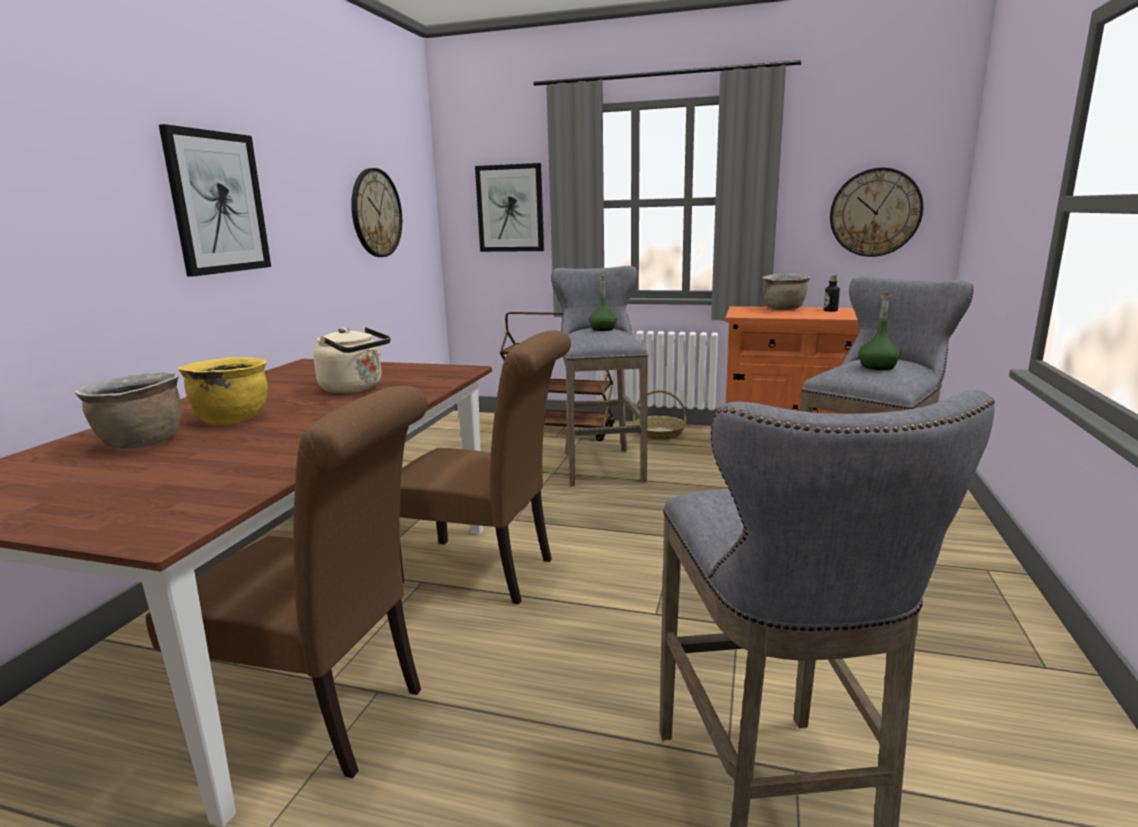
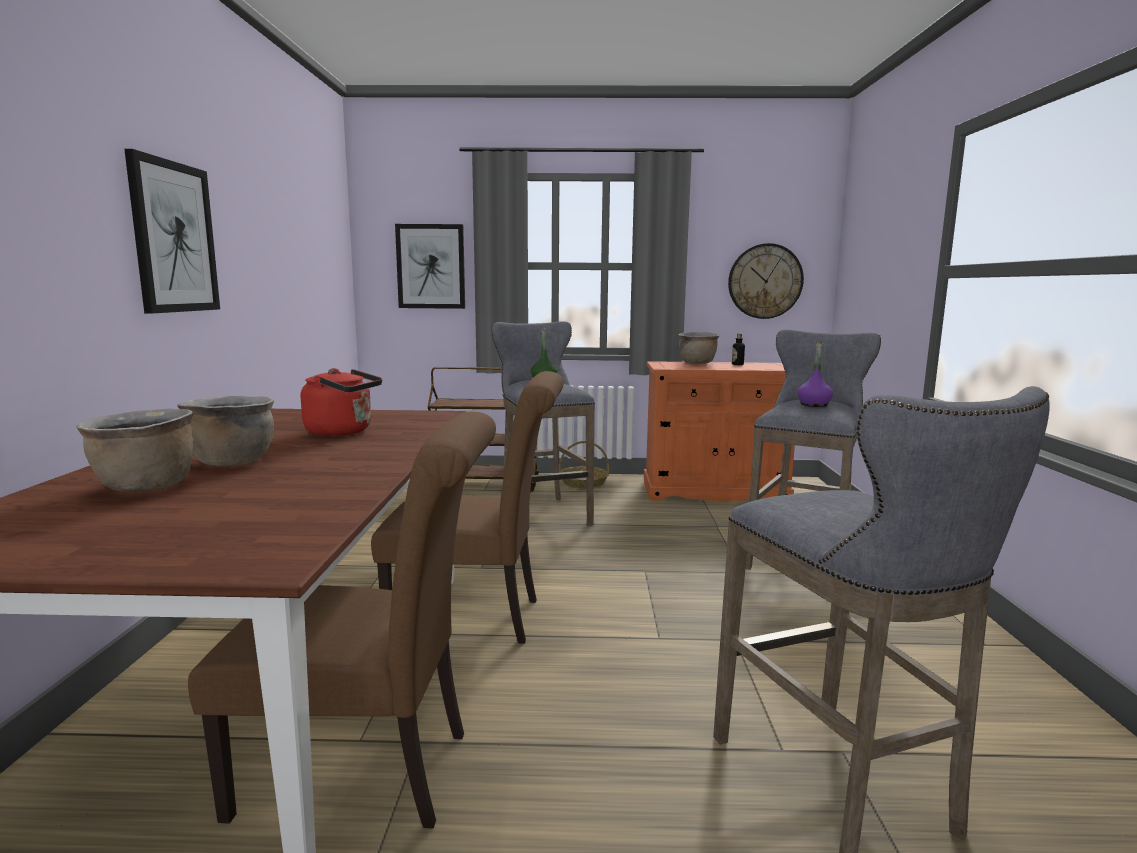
camera: 15 degrees left, 5 degrees down
(232, 419) = (232, 462): yellow cooking pot -> brown cooking pot
(355, 388) = (343, 432): beige kettle -> red kettle
(376, 213) = (305, 263): wall clock -> none
(877, 367) = (813, 404): green bottle -> purple bottle

